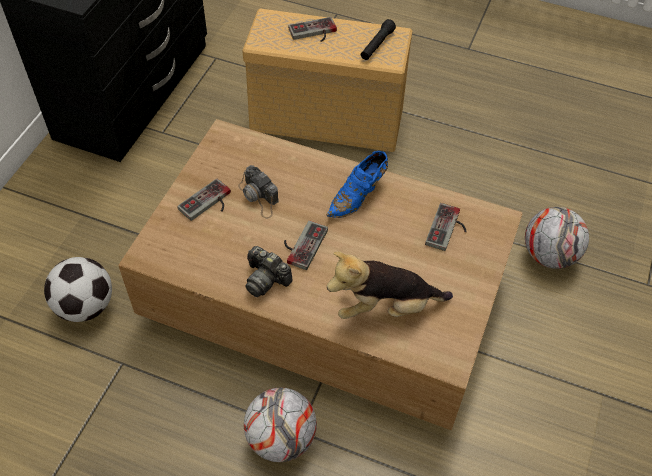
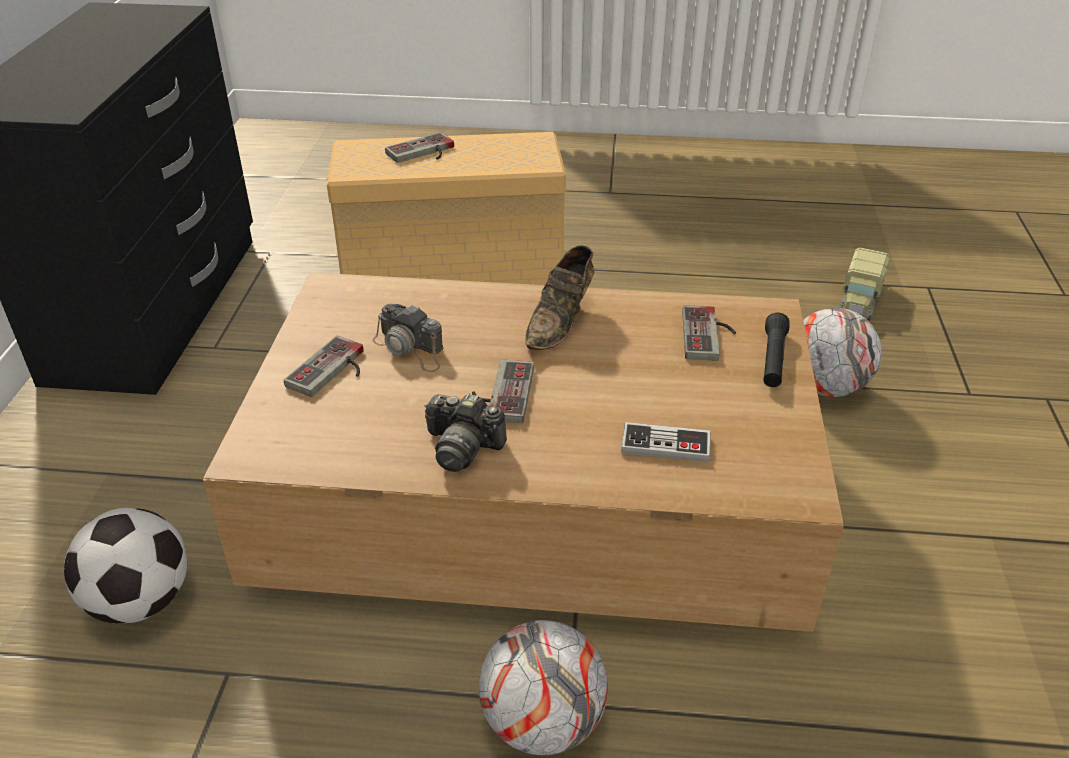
camera: 15 degrees left, 15 degrees down
(358, 196) = (561, 321): blue shoe -> brown shoe
(377, 45) = (516, 152): black flashlight -> black flashlight (773, 359)
(385, 307) = (665, 445): plush toy -> game controller
(609, 187) = (859, 299): none -> toy truck

